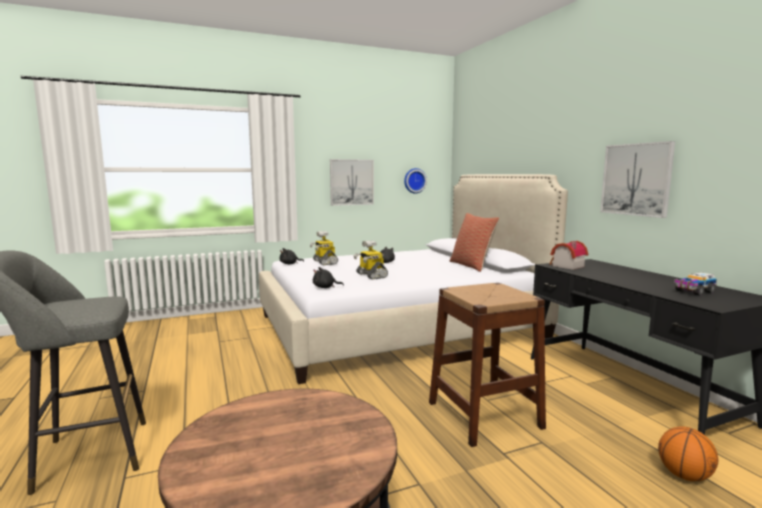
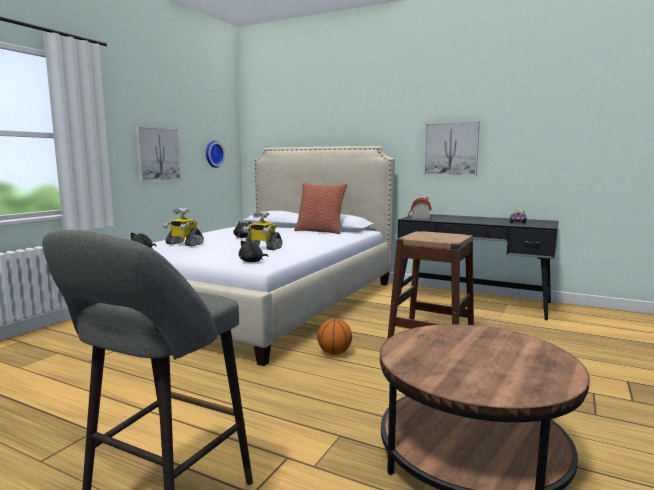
camera: 40 degrees left, 0 degrees up
(684, 475) = (559, 333): basketball -> basketball (334, 353)

